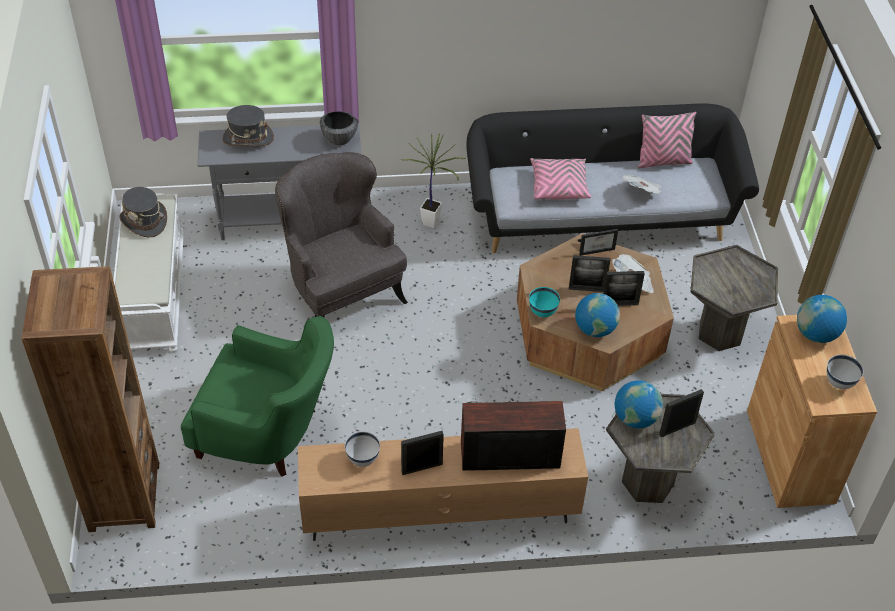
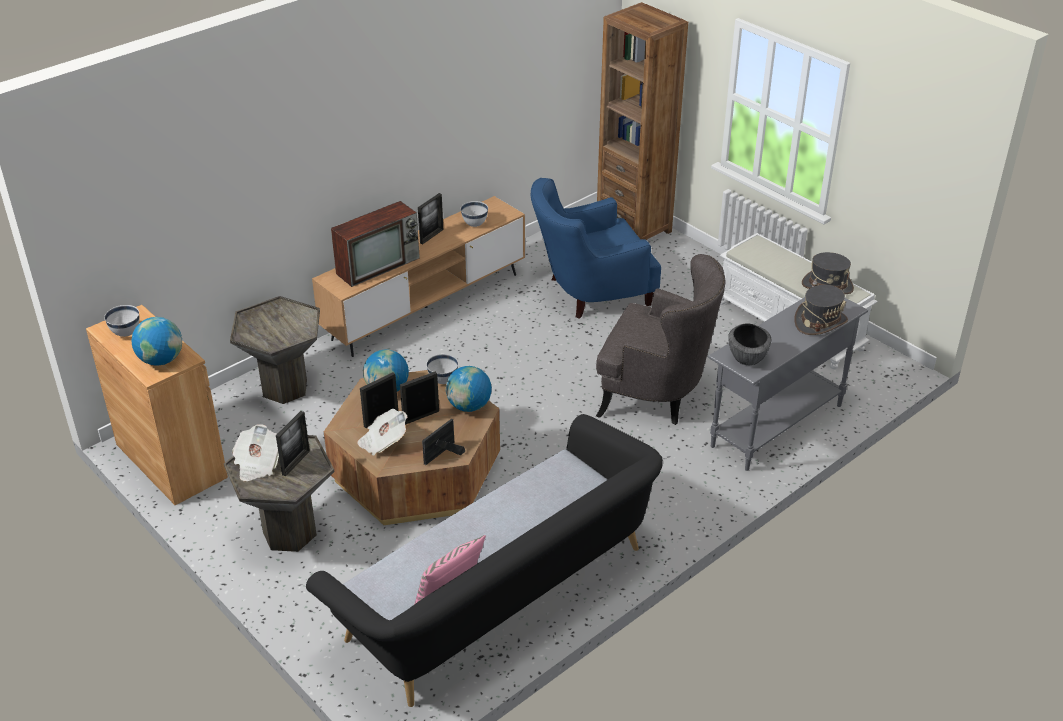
camera: 145 degrees right, 10 degrees down
(267, 434) = (591, 292): green armchair -> blue armchair
(432, 225) = (652, 492): potted plant -> none
(542, 313) = (443, 380): turquoise bowl -> white bowl
(558, 186) = (535, 503): pink pillow -> none
(635, 418) = (301, 325): globe -> globe (469, 406)
(642, 192) = (443, 542): newspaper -> newspaper (257, 464)
(677, 428) = (263, 332): picture frame -> picture frame (296, 463)

